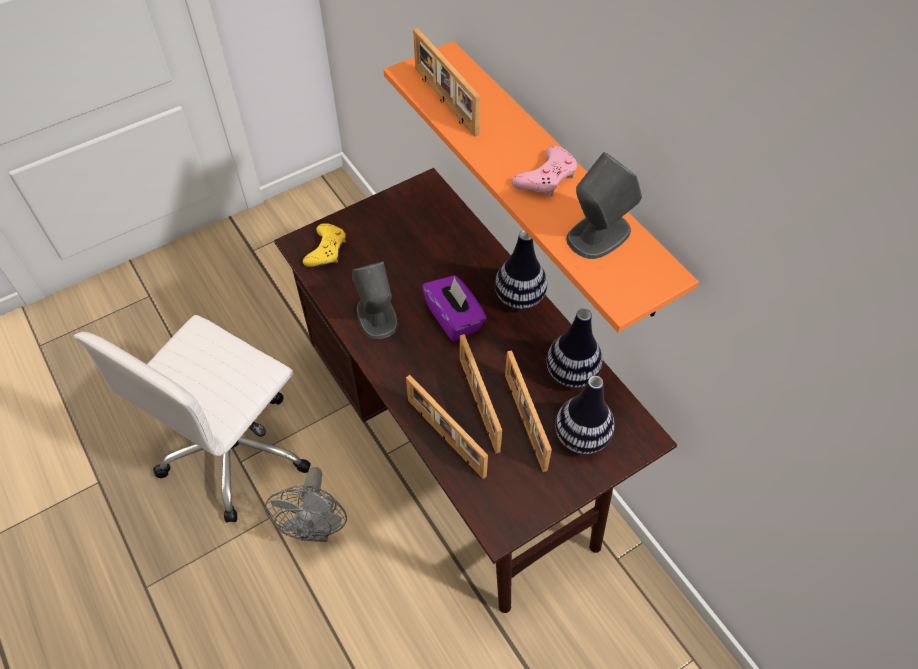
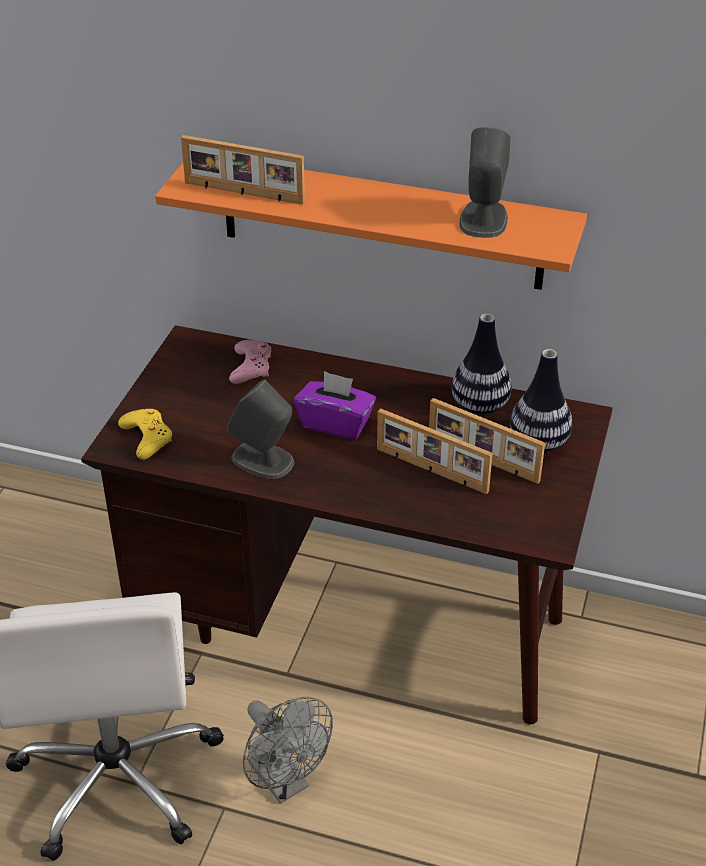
camera: 40 degrees left, 15 degrees down
(444, 438) = (432, 509): picture frame -> none
(519, 297) = (373, 379): vase -> none
(546, 177) = (397, 204): pink game controller -> pink game controller (251, 366)

